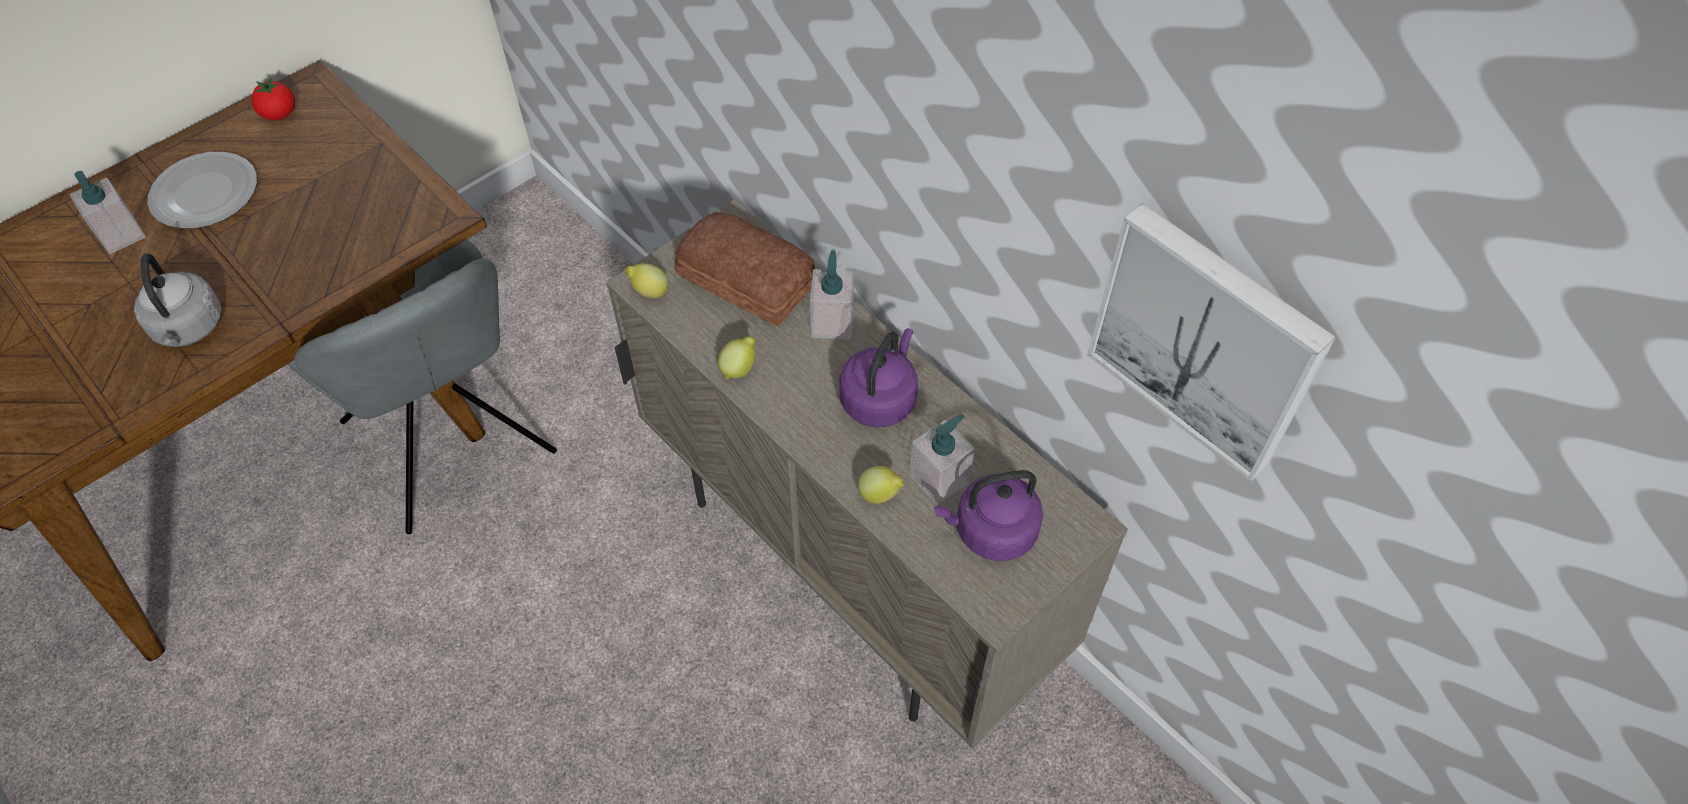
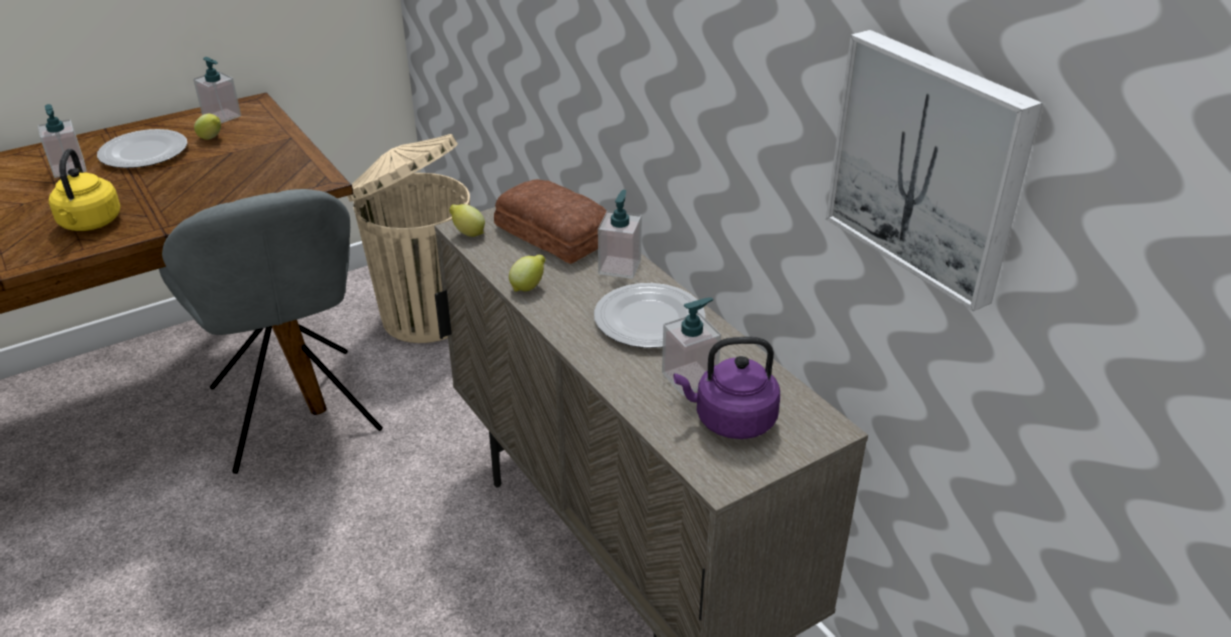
camera: 10 degrees right, 20 degrees down
(189, 328) = (90, 224): grey kettle -> yellow kettle
(280, 114) = (222, 116): tomato -> soap dispenser
(560, 282) = (424, 315): none -> beige trash can
(880, 398) = (649, 319): purple kettle -> plate
(880, 495) = (630, 383): lemon -> lemon (212, 138)

